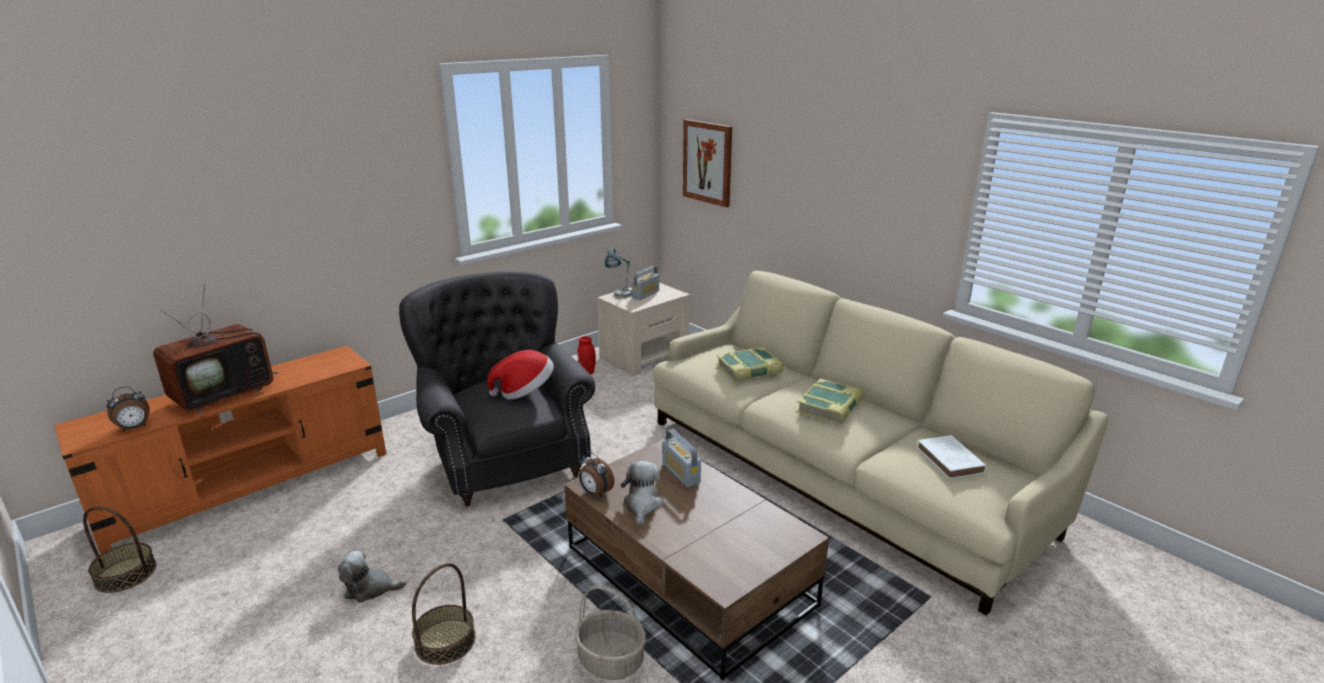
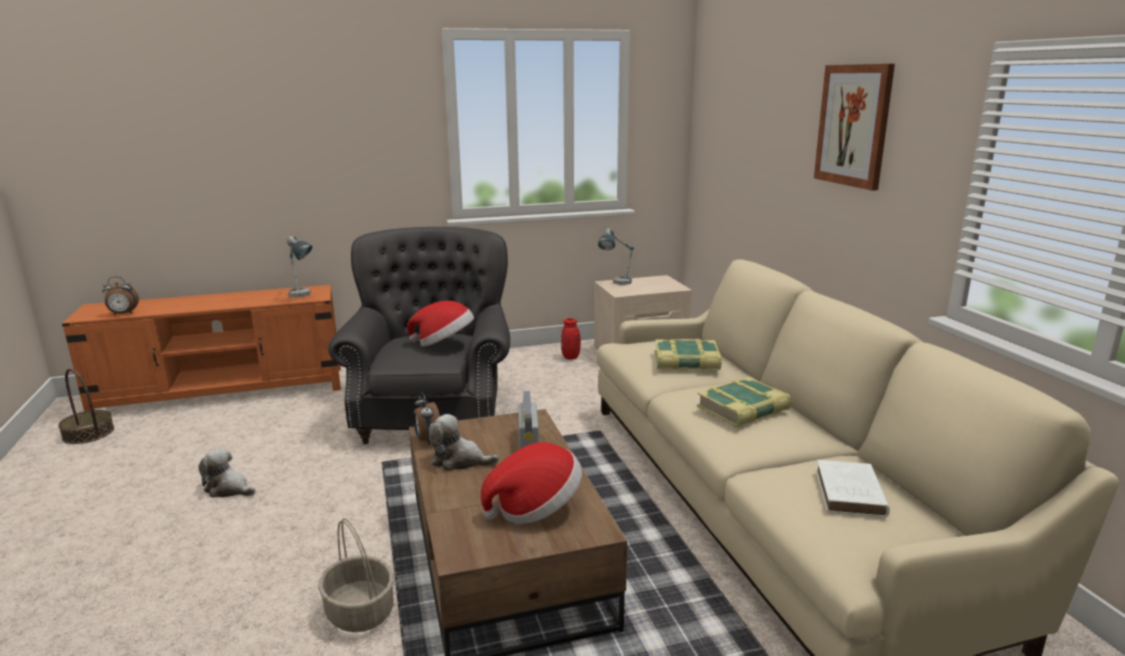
camera: 25 degrees right, 5 degrees down
(224, 393) = (206, 302): television -> none
(334, 366) = (303, 296): none -> table lamp
(445, 641) = (242, 548): basket -> none
(642, 505) = (459, 461): plush toy -> plush toy turned 105 degrees counterclockwise
(645, 294) = (645, 284): radio -> none
(708, 162) = (725, 145): picture -> picture (853, 125)
(742, 530) = (535, 508): none -> hat

